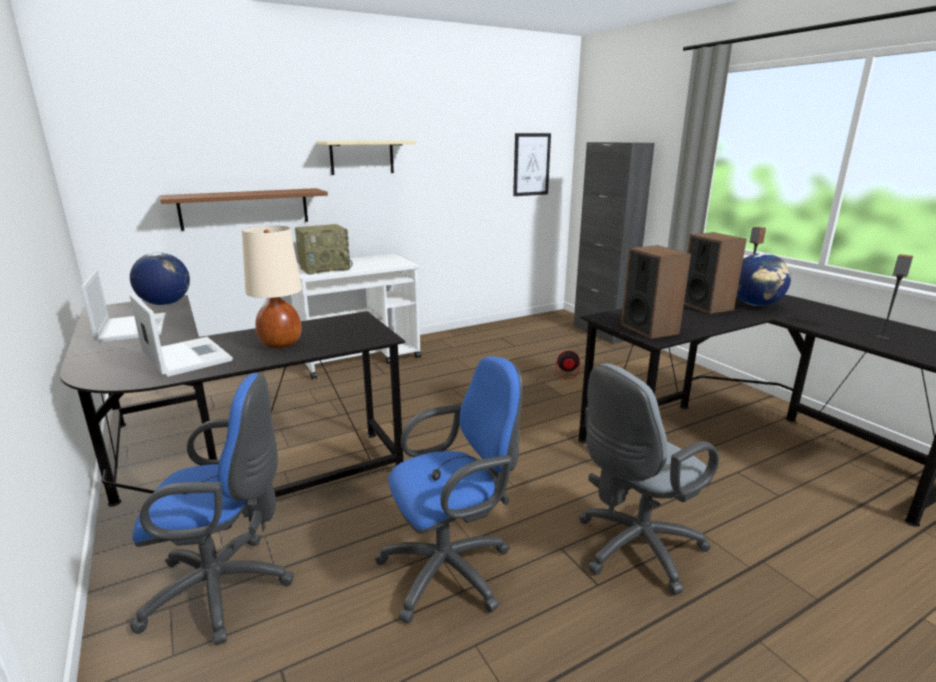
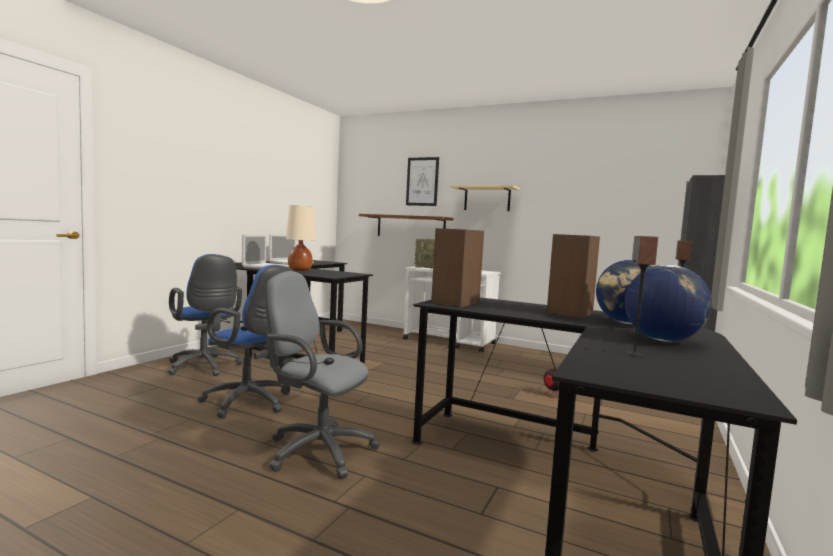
camera: 55 degrees right, 15 degrees down
(165, 303) = (328, 262): globe -> globe (662, 340)
(531, 164) = (654, 211): picture -> picture (422, 181)

